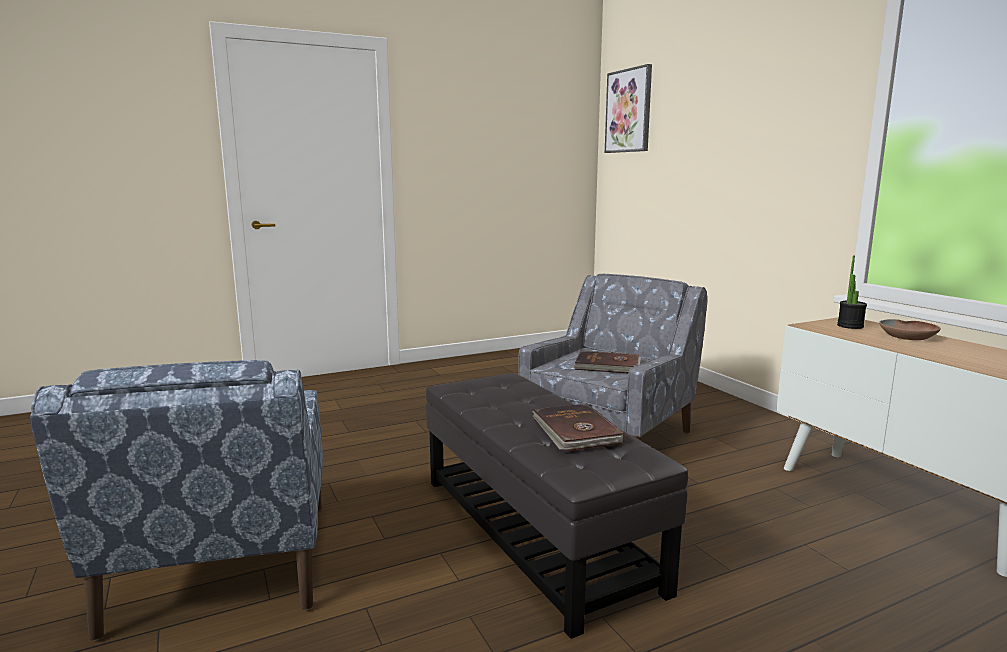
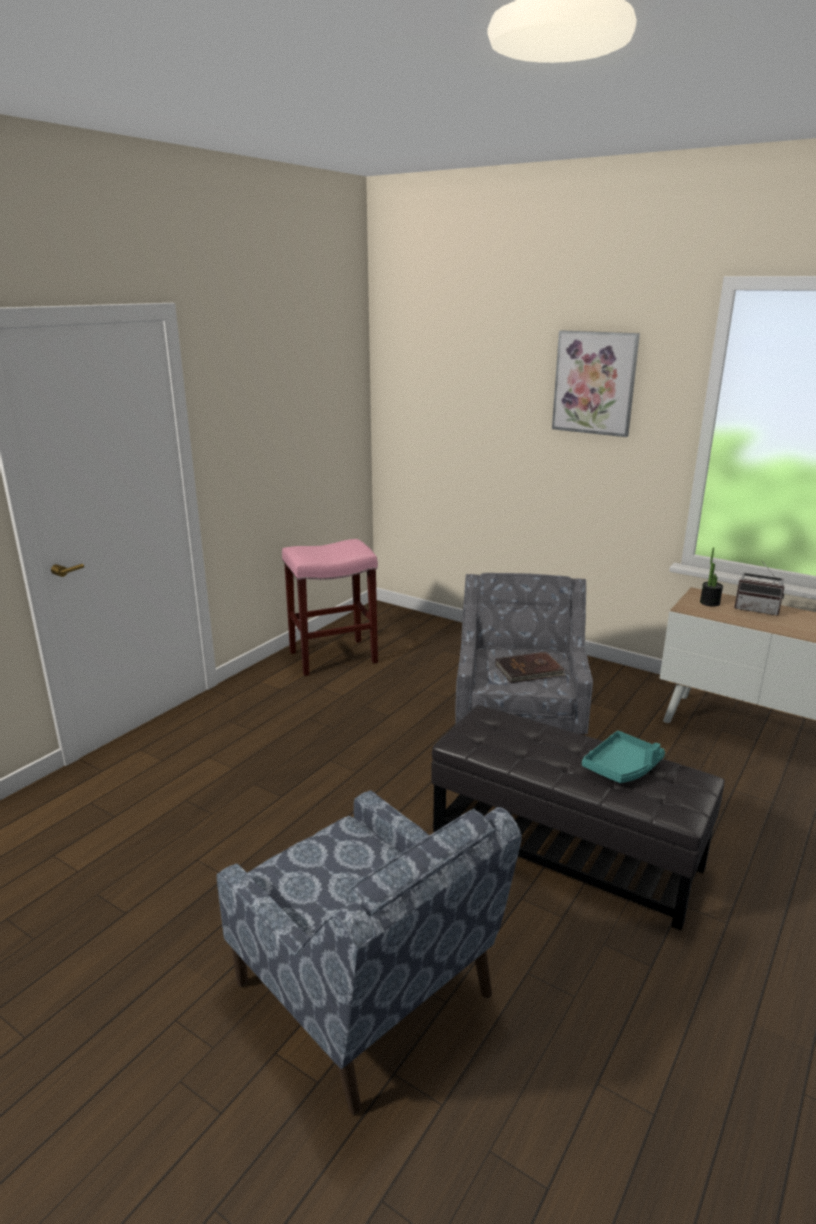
camera: 30 degrees left, 10 degrees up
(508, 364) = (334, 656): none -> pink stool
(575, 431) = (622, 767): brown book -> turquoise tray
(629, 111) = (416, 364): picture -> picture (594, 383)
(909, 337) = (757, 610): brown bowl -> radio

